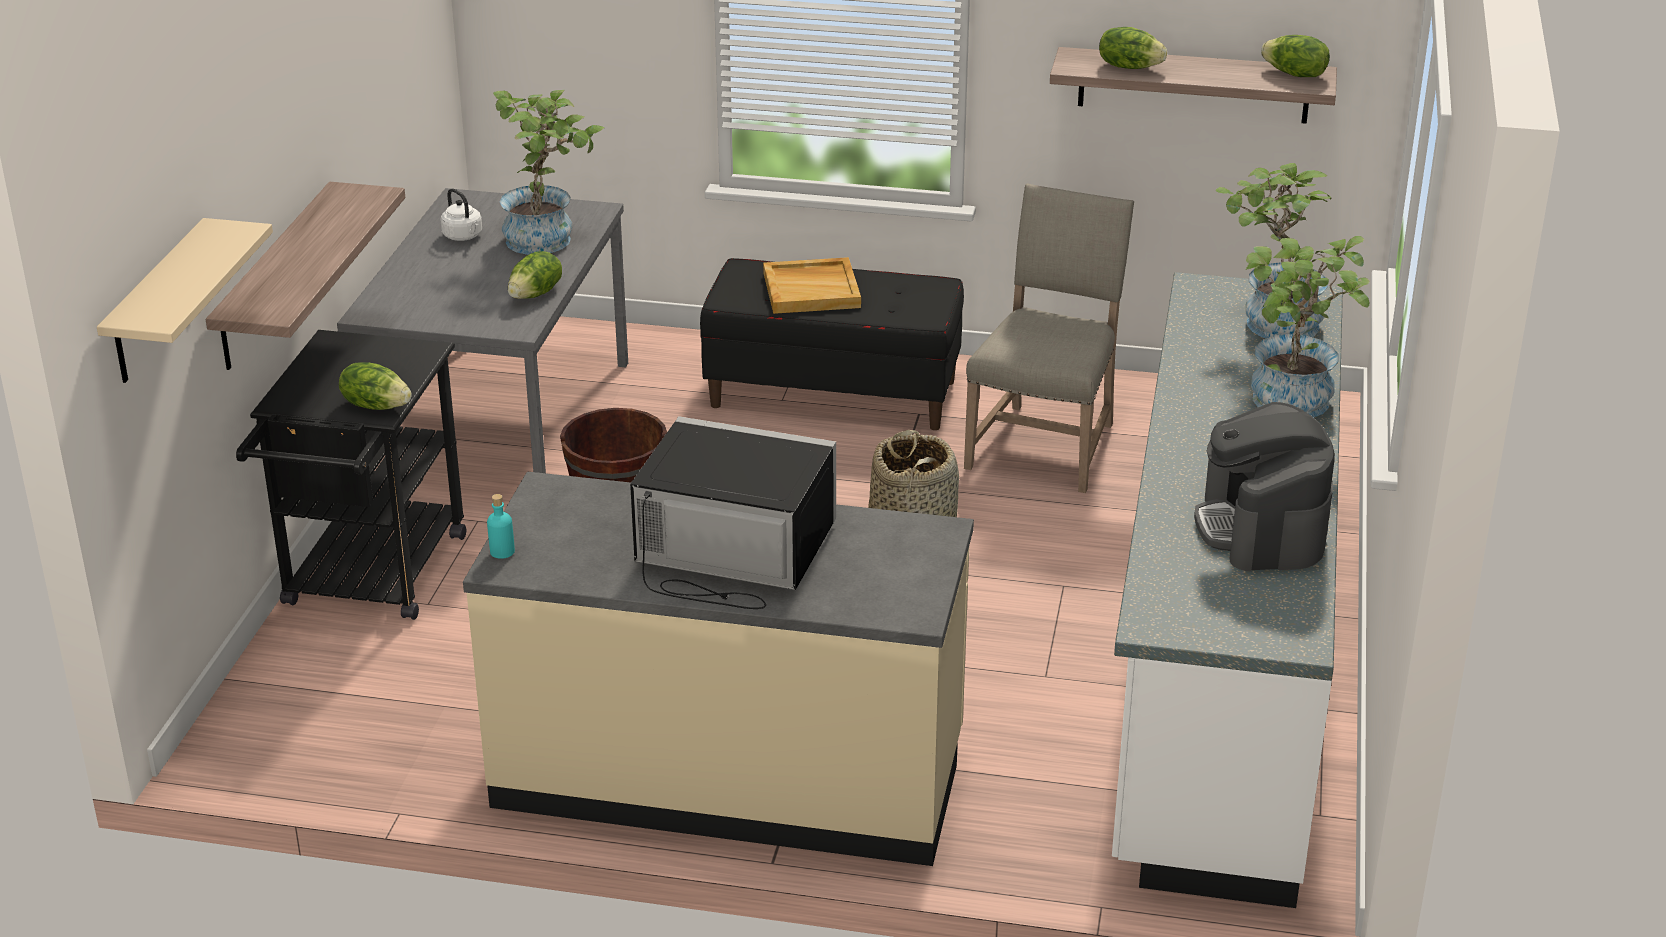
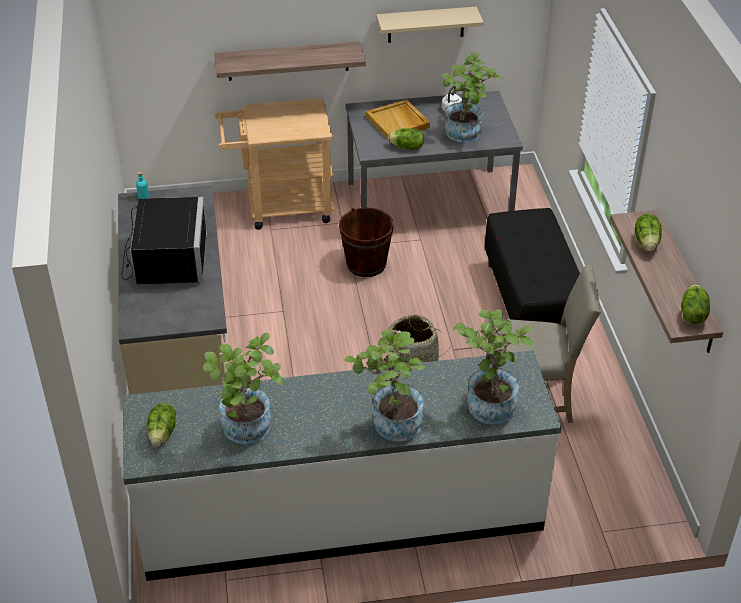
camera: 70 degrees right, 10 degrees up
(157, 304) = (172, 31): beige shelf -> beige shelf (426, 24)
(370, 580) = (280, 207): black cart -> beige cart
(376, 405) = (263, 133): lettuce -> lettuce (163, 433)
(812, 290) = (534, 245): beige tray -> beige tray (398, 122)
(1261, 529) = (247, 432): coffee machine -> potted plant

